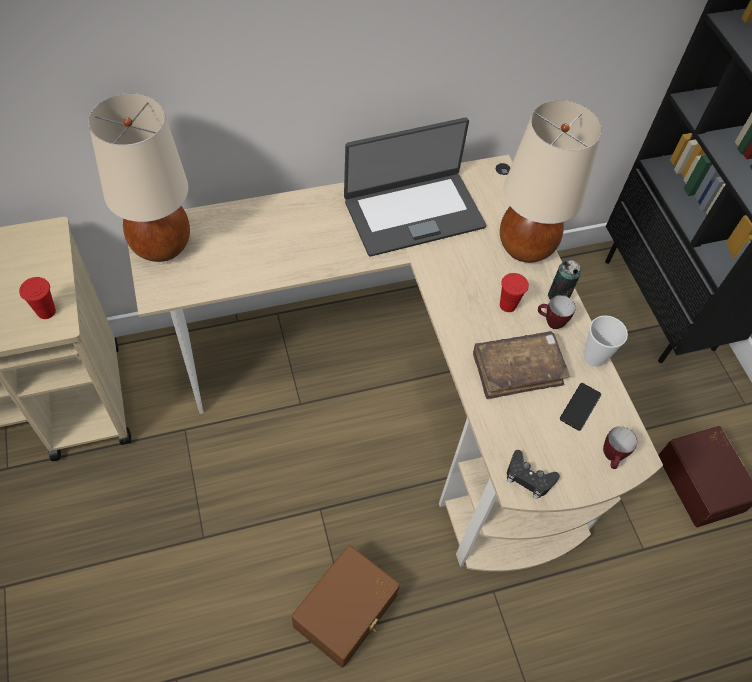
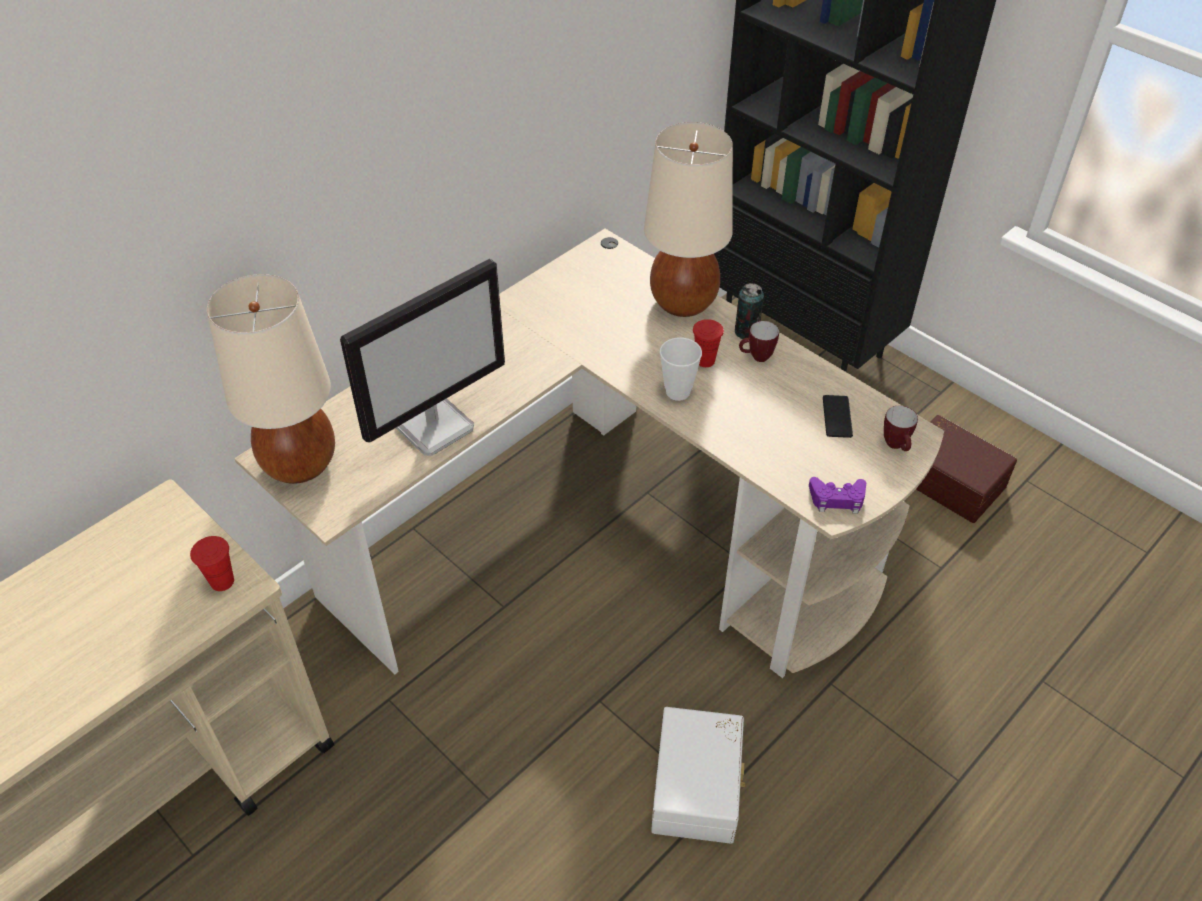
camera: 25 degrees left, 10 degrees down
(271, 261) = (435, 426): none -> monitor
(347, 612) = (699, 785): brown storage box -> white storage box
(413, 212) = (550, 318): laptop -> none
(517, 370) = (756, 412): brown book -> none
(529, 477) = (837, 499): black game controller -> purple game controller
(594, 357) = (818, 369): cup -> cup (678, 392)

